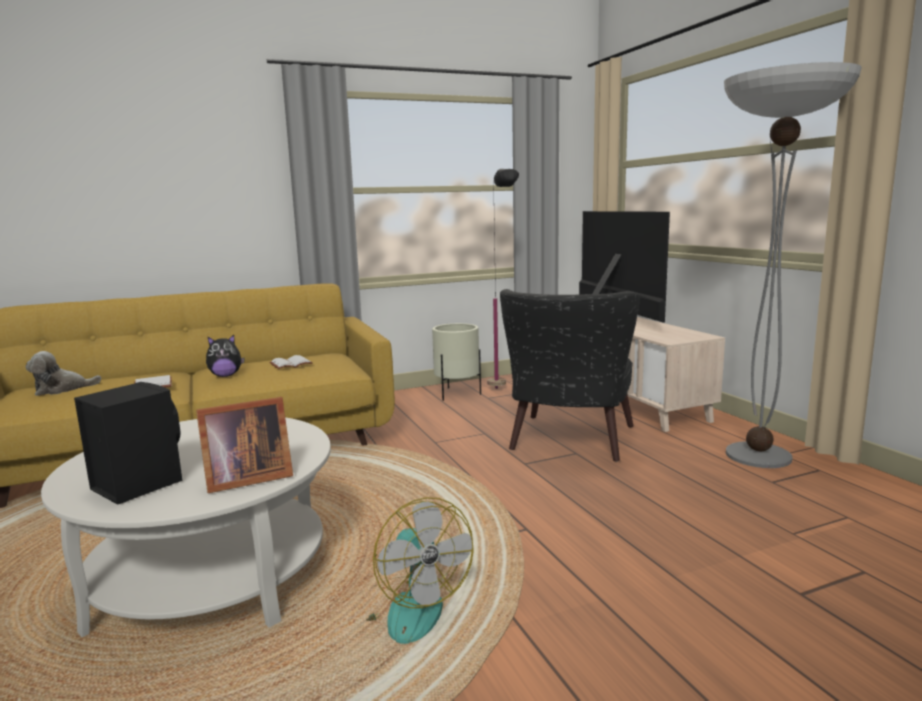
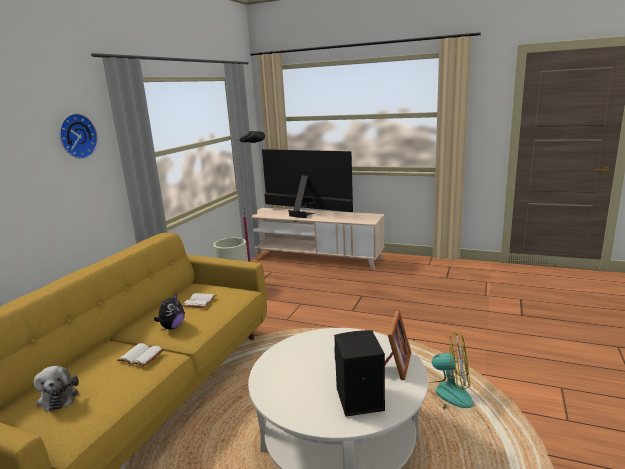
camera: 45 degrees left, 5 degrees up
(62, 389) = (58, 397): plush toy -> plush toy turned 45 degrees counterclockwise
(245, 153) = (76, 136): none -> wall clock
(568, 443) = (349, 292): black armchair -> none
(758, 455) = (423, 268): floor lamp -> none

